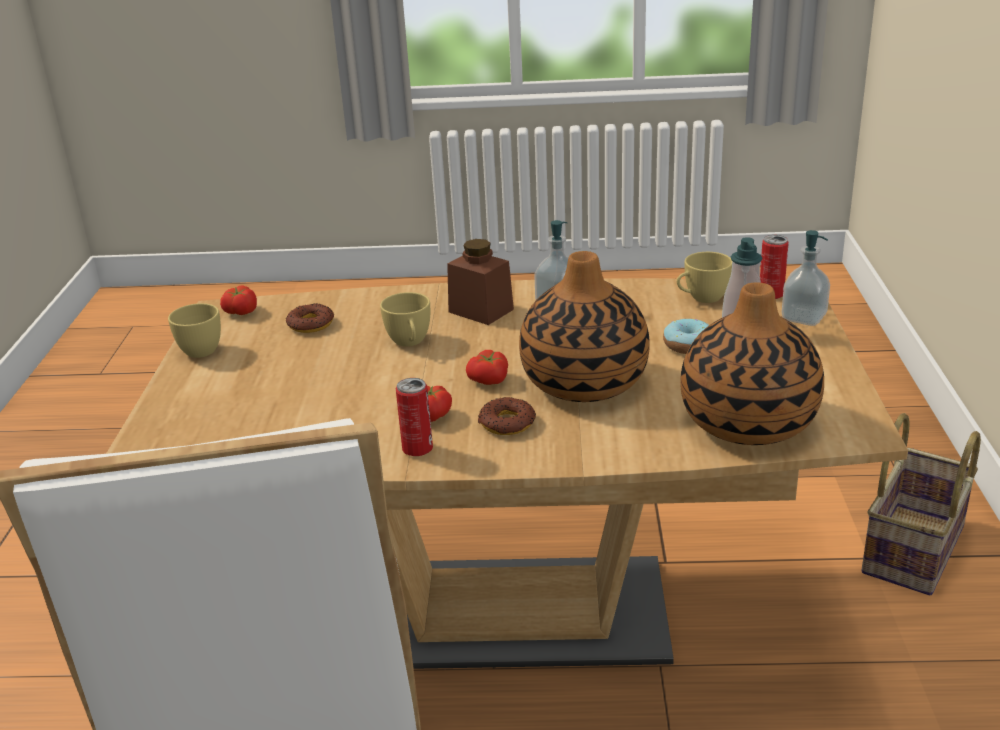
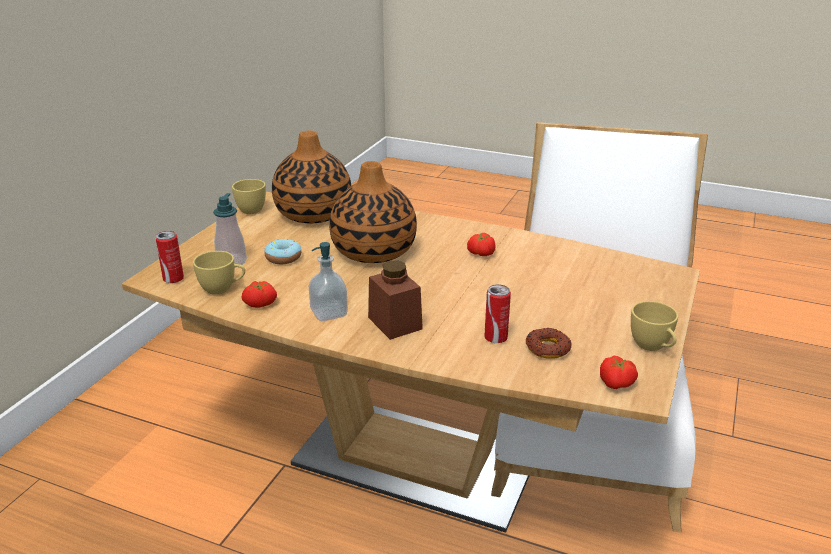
camera: 160 degrees left, 0 degrees up
(410, 343) = (469, 307): yellow cup -> yellow cup (252, 209)
(417, 449) = (498, 238): can -> can (496, 338)
(490, 381) = (431, 265): tomato -> tomato (260, 303)
(507, 423) = (439, 240): donut -> none
(803, 317) = (185, 258): soap dispenser -> none
(915, 550) = (125, 419): basket -> none

